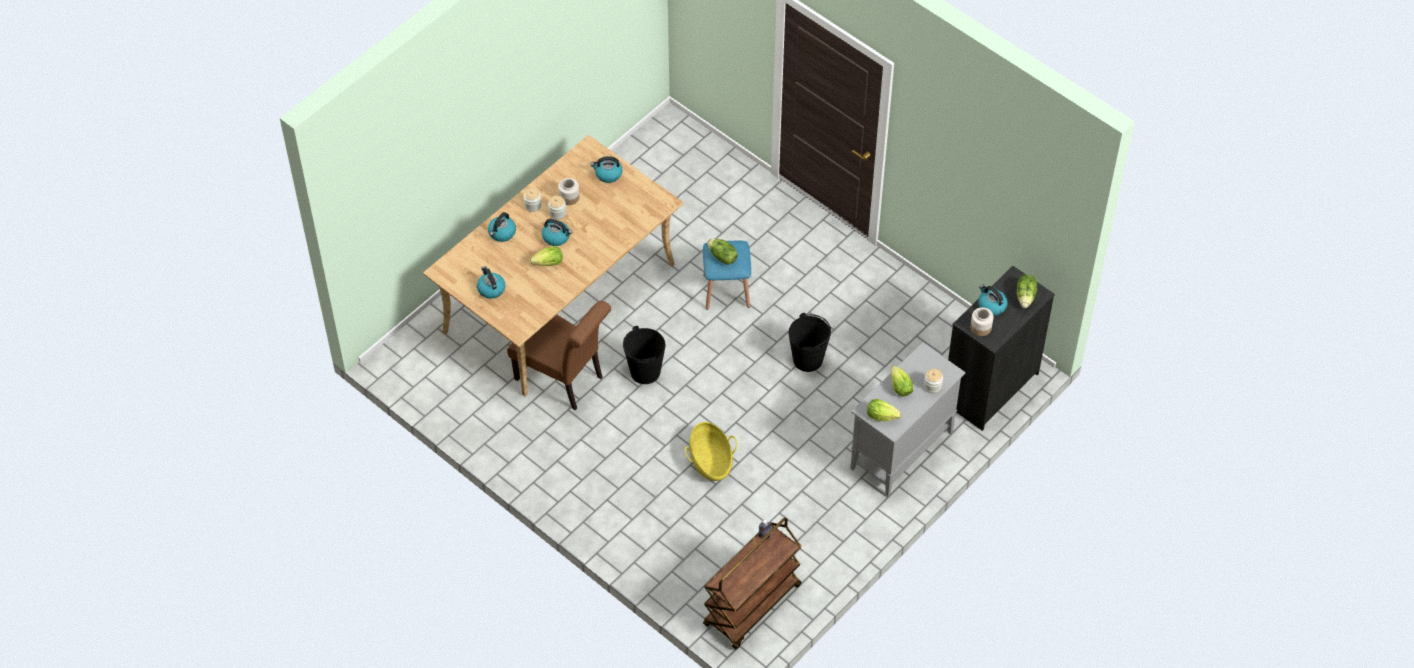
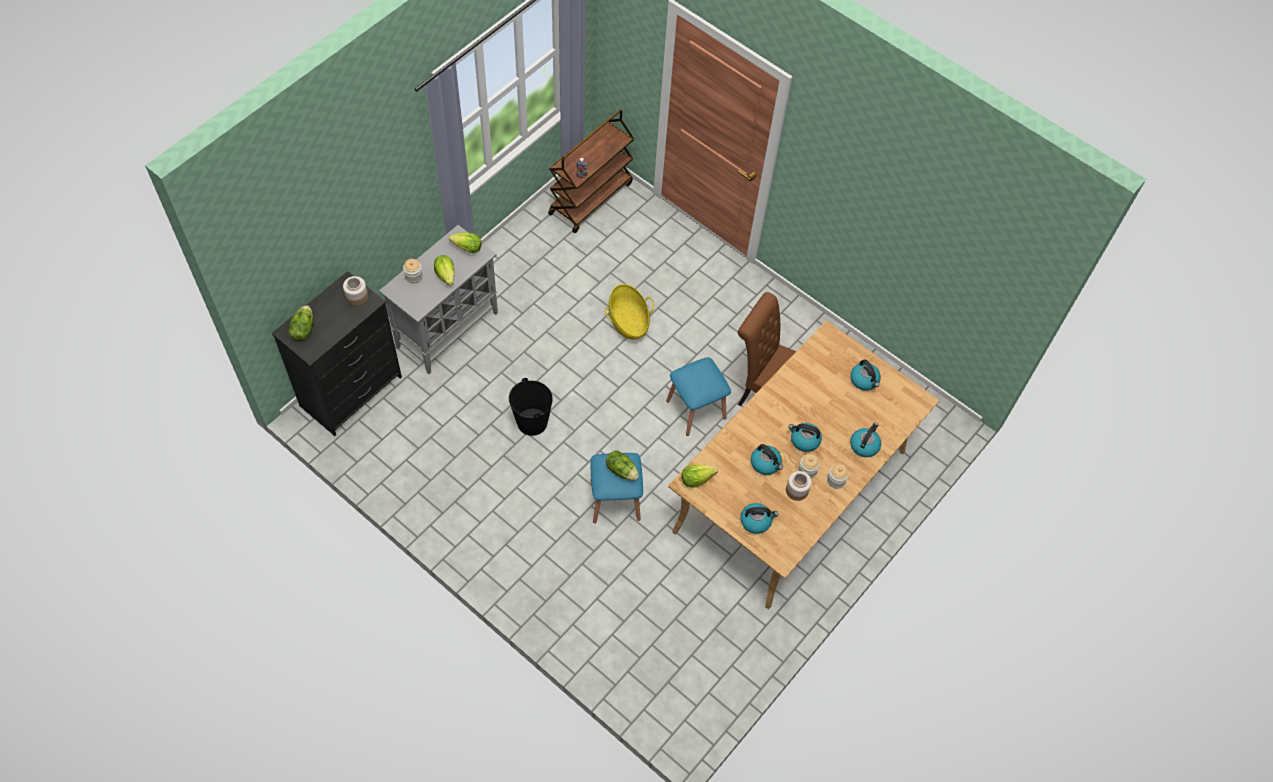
camera: 175 degrees right, 5 degrees up
(549, 263) = (808, 409): lettuce -> lettuce (696, 479)
(644, 371) = (696, 409): black bucket -> blue stool
(991, 306) = (341, 319): kettle -> kettle (766, 463)

